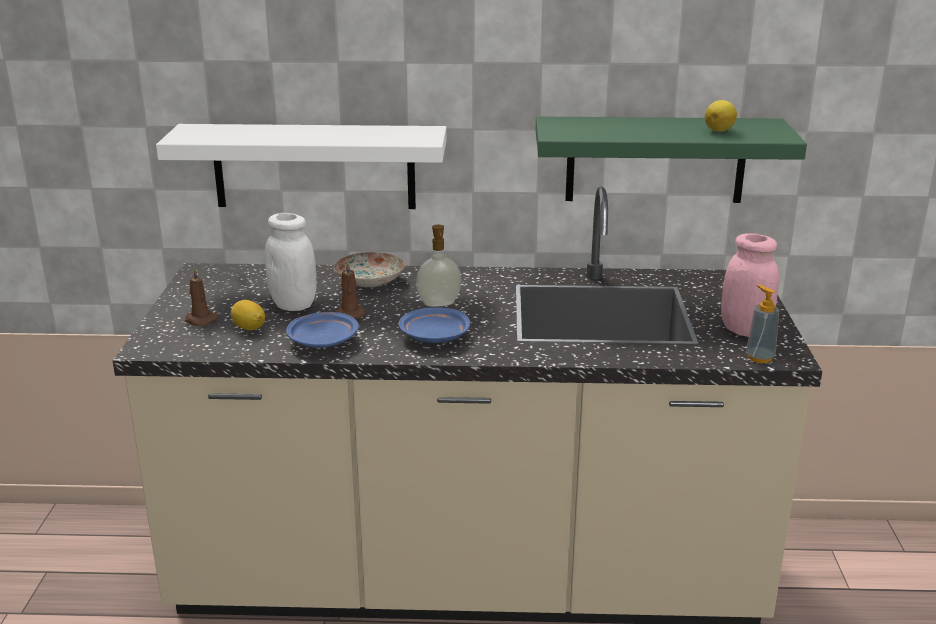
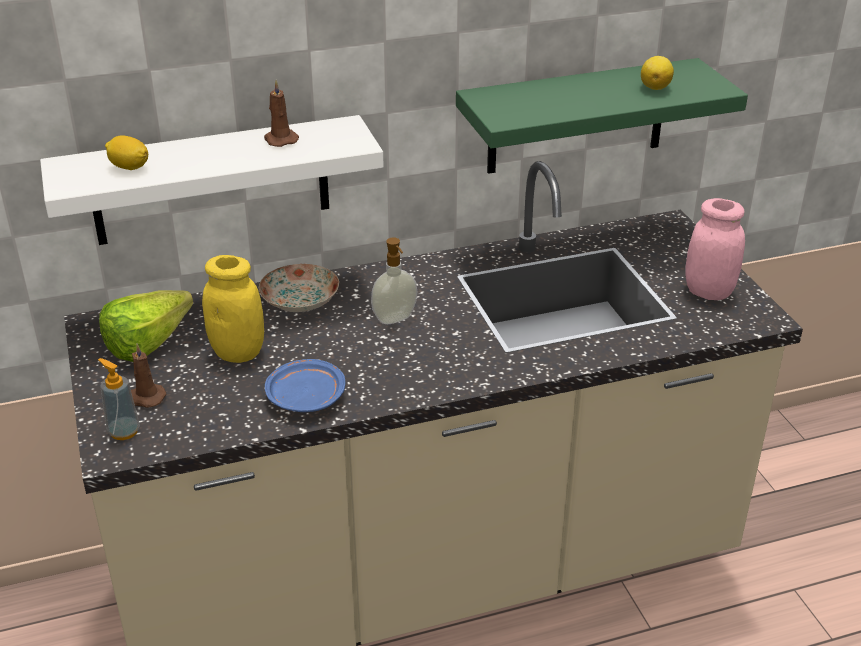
camera: 20 degrees left, 10 degrees up
(236, 288) = (155, 342): none -> lettuce
(249, 328) = (210, 397): lemon -> lemon (129, 167)
(293, 305) = (238, 353): white jar -> yellow jar
(350, 313) = (308, 351): brown candle -> brown candle (280, 139)
(434, 336) = (419, 365): blue plate -> none
(759, 357) = (741, 324): soap dispenser -> soap dispenser (124, 431)

